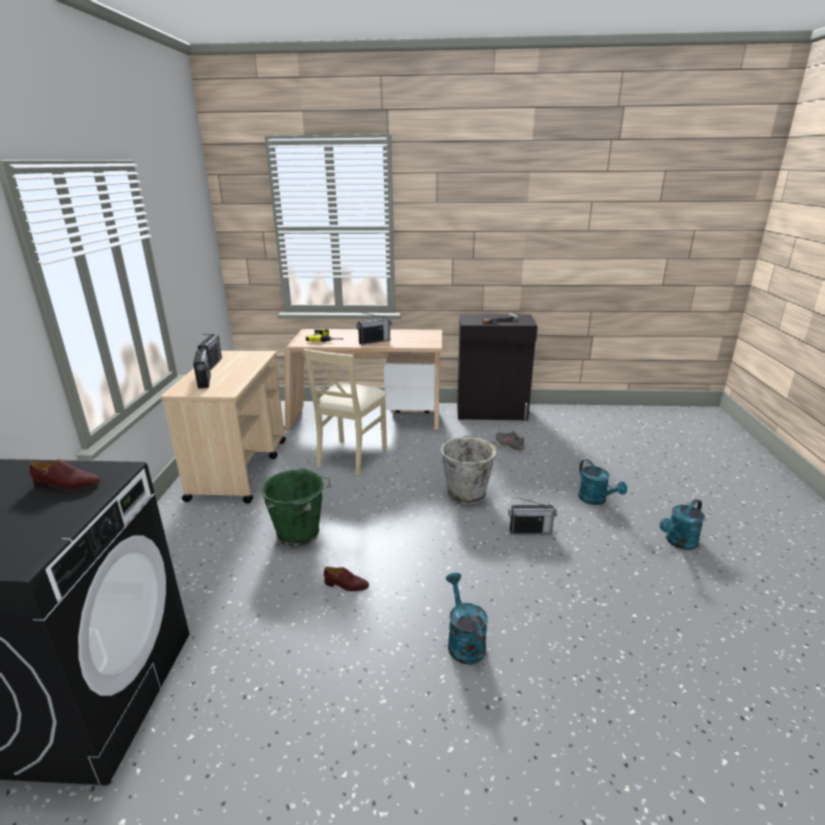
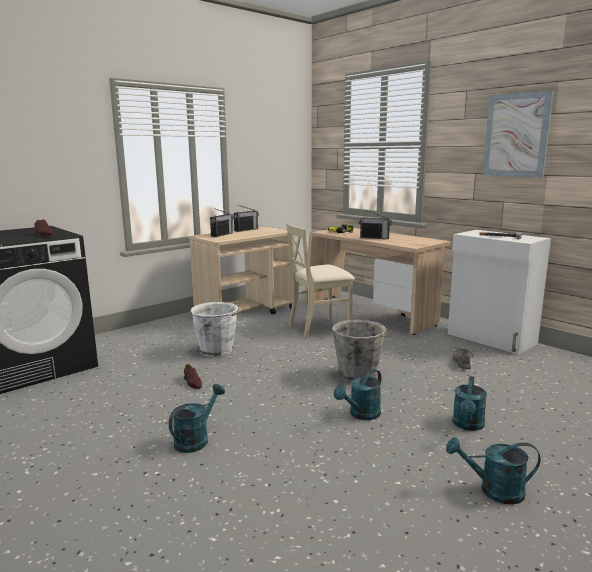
camera: 45 degrees right, 10 degrees down
(300, 533) = (217, 351): green bucket -> white bucket
(492, 412) = (491, 339): black cabinet -> white cabinet
(493, 221) = (516, 135): none -> picture
(530, 531) = (361, 415): radio -> turquoise watering can

